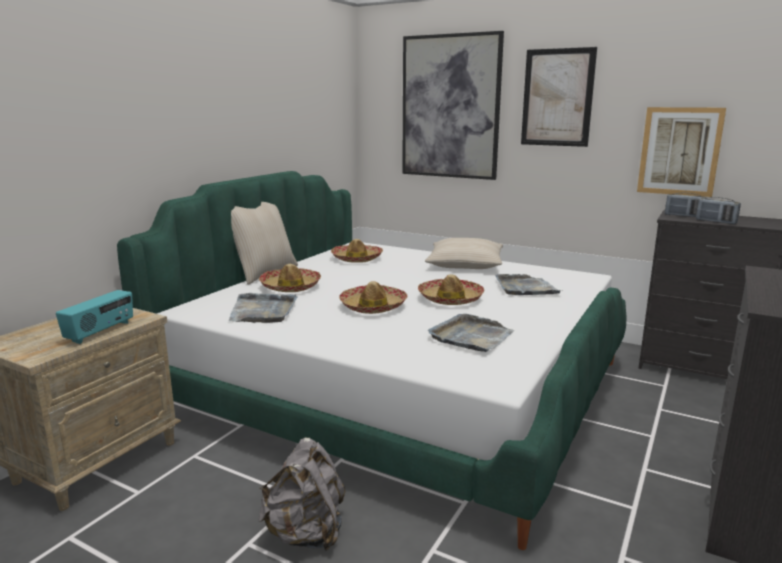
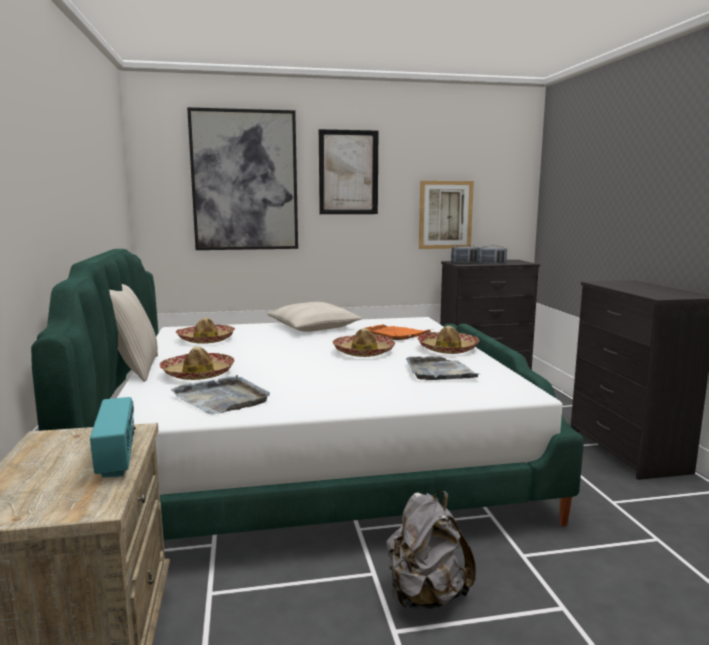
camera: 40 degrees left, 5 degrees down
(373, 306) = (317, 371): hat -> hat (447, 349)
(525, 288) = (396, 334): grey tray -> orange tray

